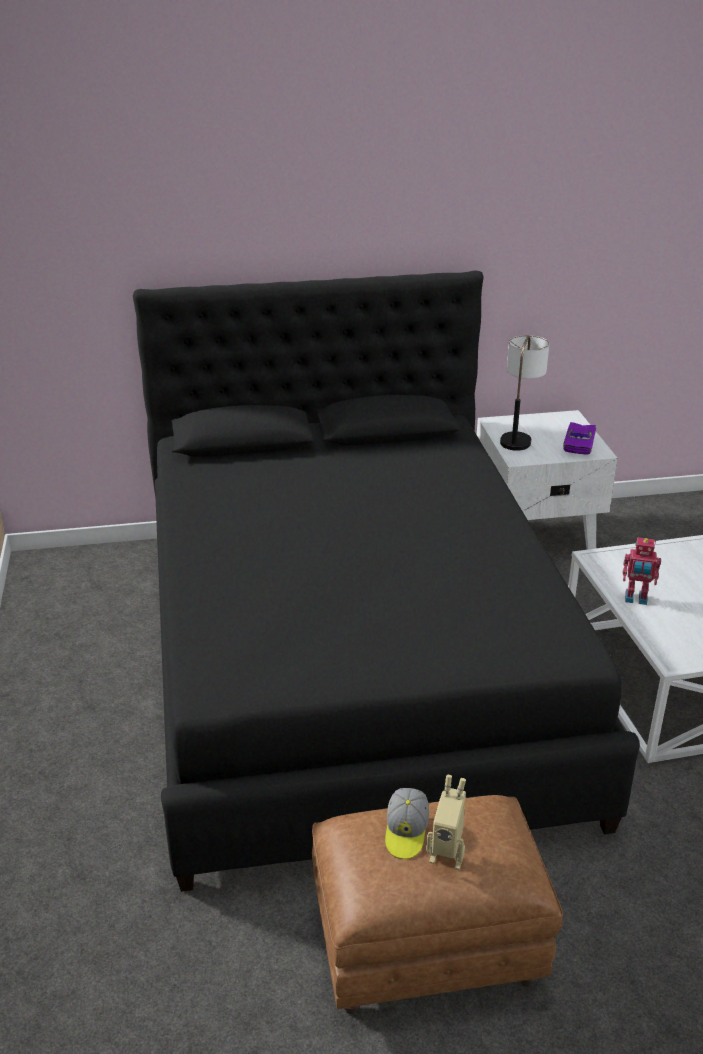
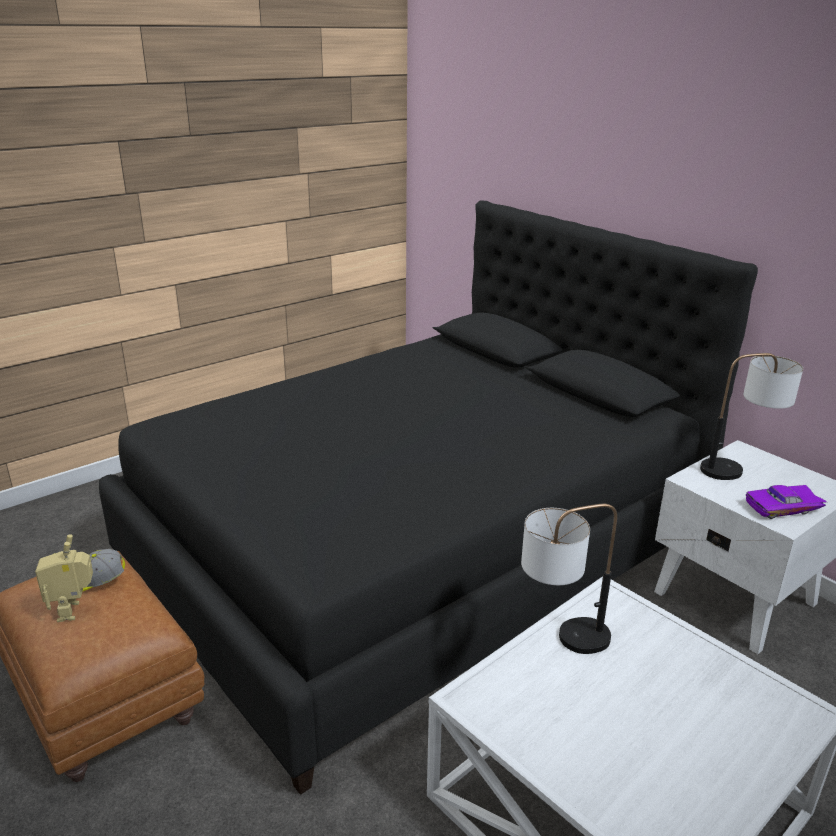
camera: 60 degrees right, 5 degrees down
(636, 599) = (560, 642): toy robot -> table lamp

